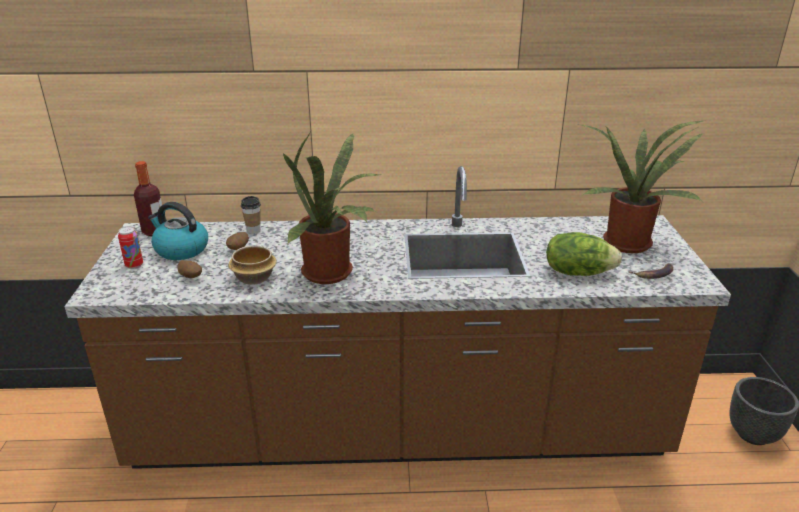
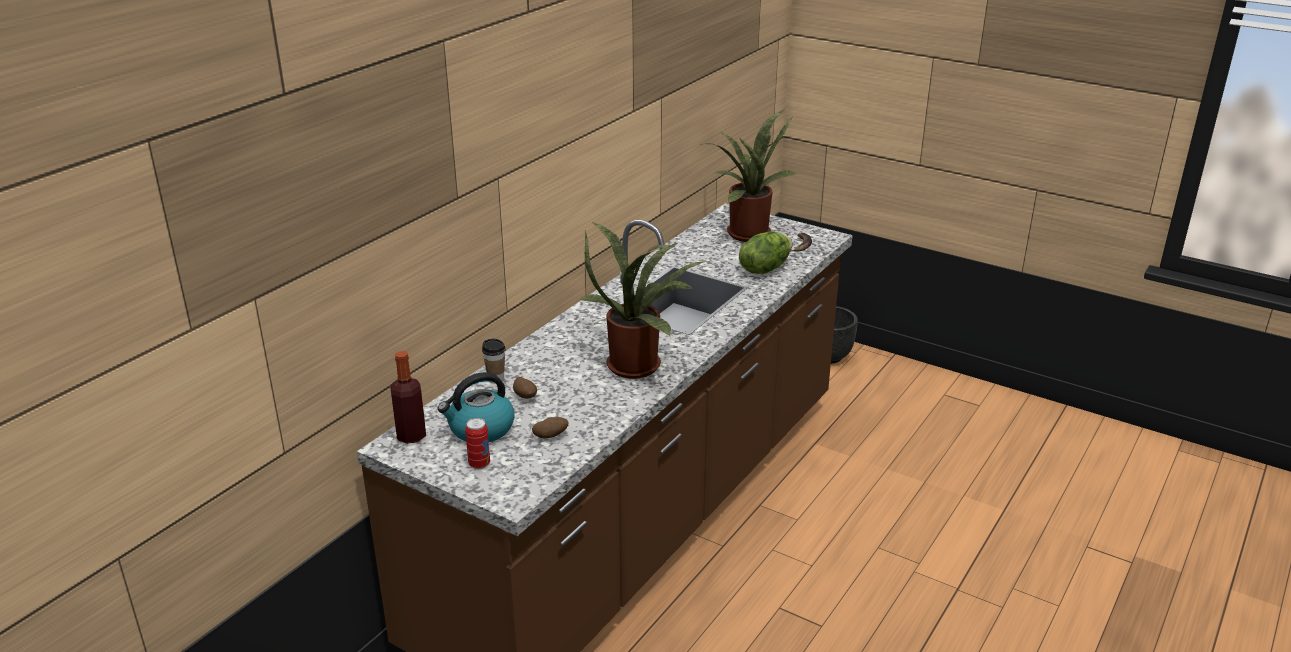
camera: 55 degrees left, 0 degrees up
(253, 278) = (595, 404): bowl -> none

